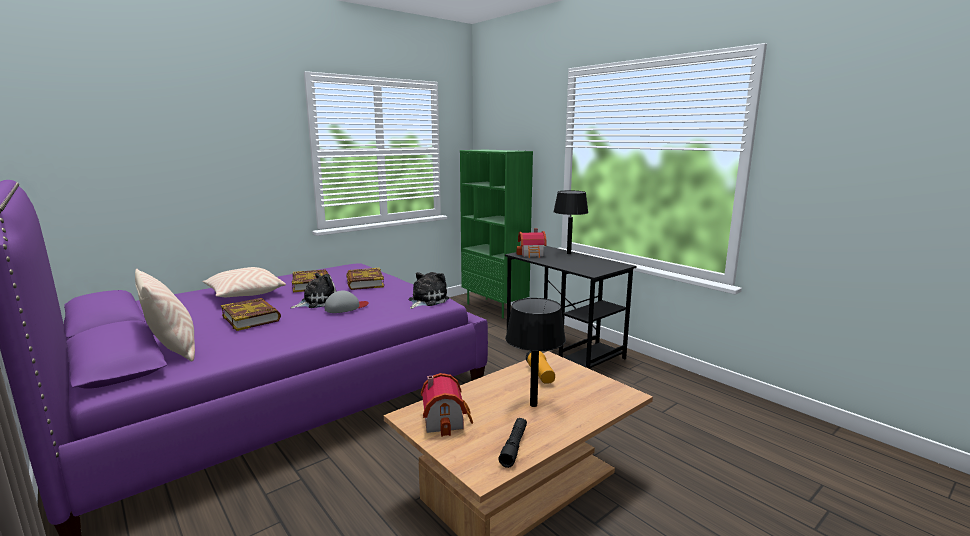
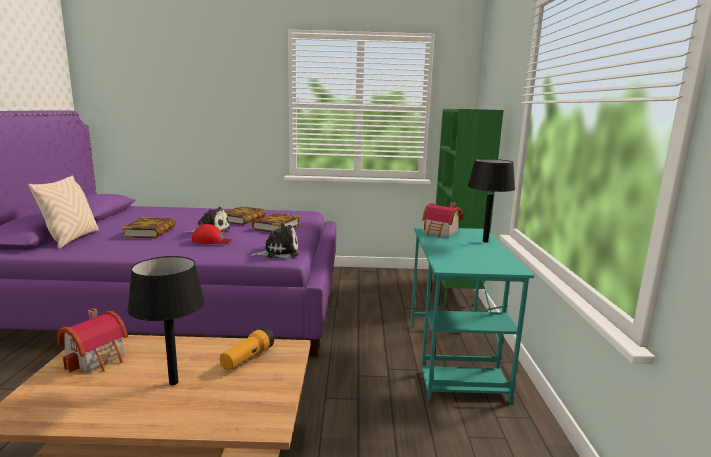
camera: 40 degrees right, 0 degrees up
(244, 294) = (191, 216): beige pillow -> none
(346, 307) = (211, 240): grey cap -> red cap
(514, 446) = (73, 409): black flashlight -> none
(564, 349) = (454, 360): black desk -> turquoise desk

